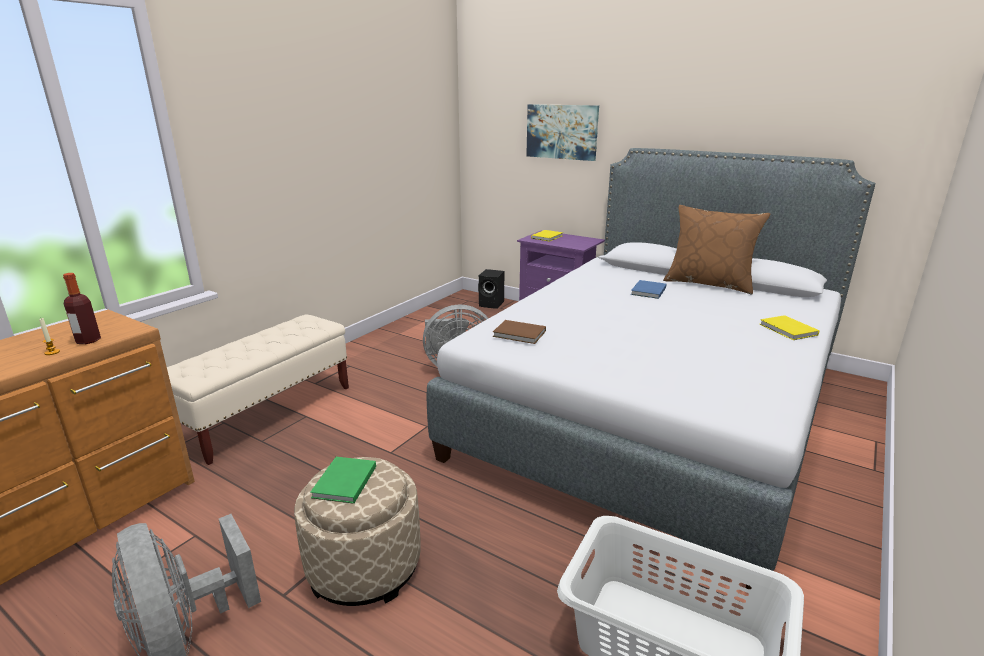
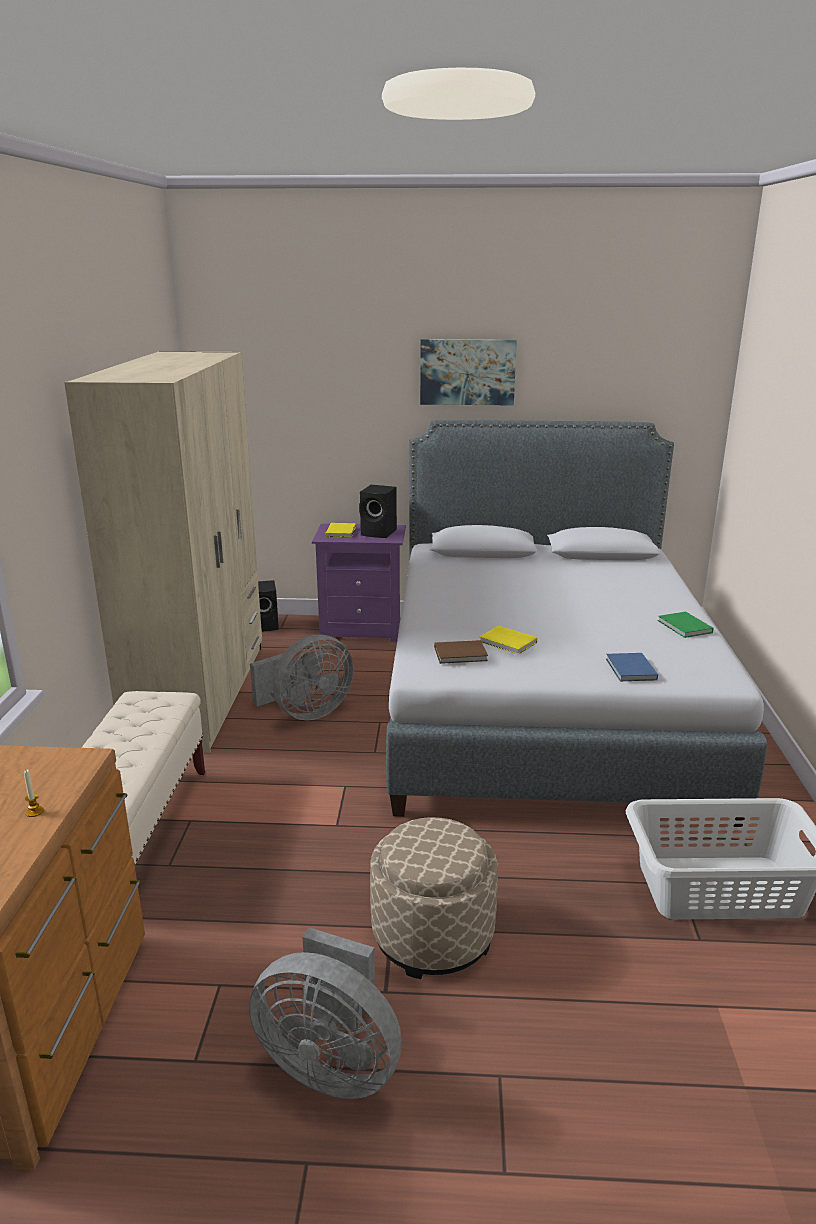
camera: 30 degrees left, 0 degrees up
(88, 340) = (52, 786): bottle -> none
(343, 483) = (424, 849): green book -> green book (684, 627)
(403, 337) = (200, 693): none -> beige wardrobe
(562, 132) = (337, 404): picture -> picture (467, 372)
(576, 241) = (380, 533): none -> black speaker
(647, 291) = (513, 580): blue book -> blue book (630, 670)
(709, 284) = (555, 560): brown pillow -> none
(788, 330) = (664, 596): yellow book -> yellow book (508, 643)

